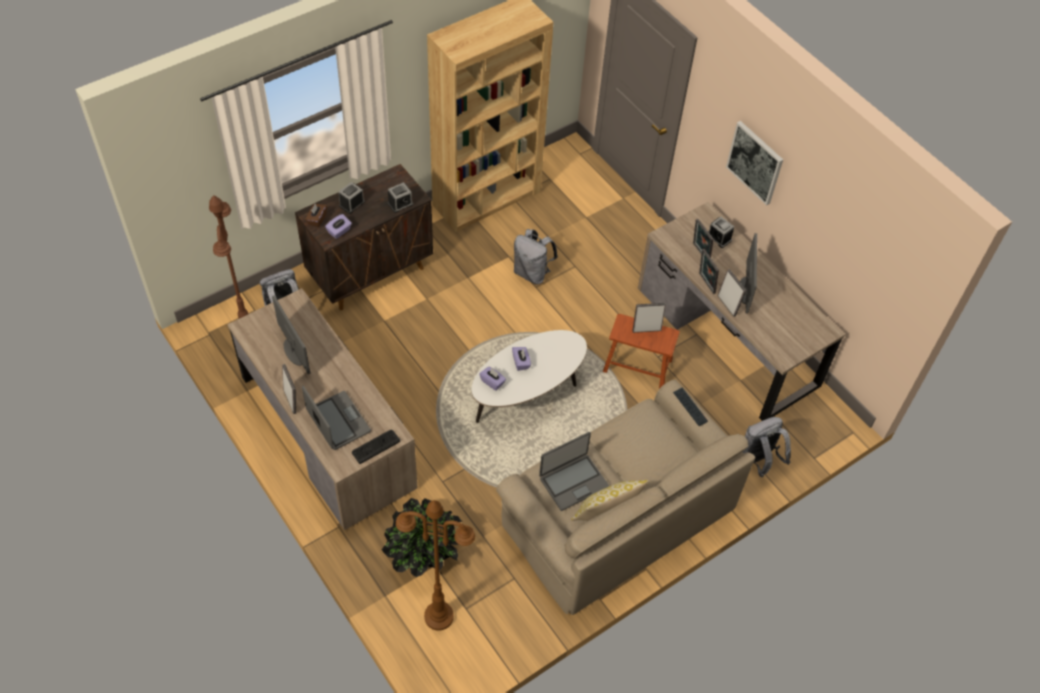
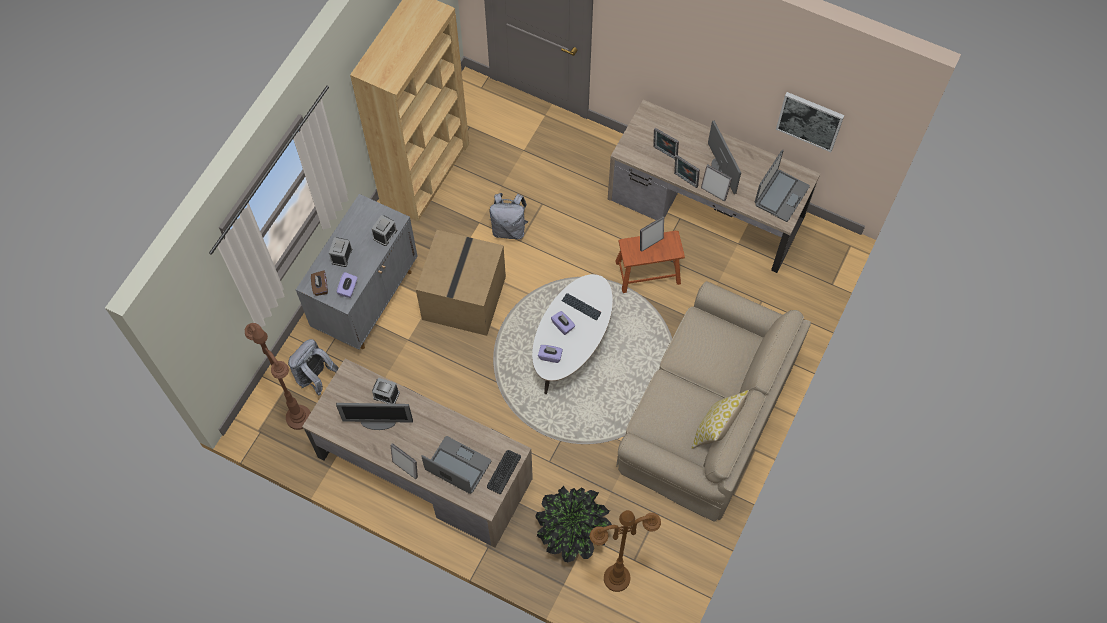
camera: 25 degrees left, 10 degrees up
(294, 352) = (378, 422): monitor -> monitor turned 150 degrees clockwise
(371, 273) = (367, 299): brown cabinet -> grey cabinet
(455, 309) = (463, 297): none -> cardboard box
(573, 482) = (674, 414): laptop -> laptop (781, 195)
(690, 407) = (732, 301): keyboard -> keyboard (581, 307)
(719, 238) = (672, 131): alarm clock -> alarm clock (386, 395)
(755, 162) = (687, 59): picture -> picture (810, 120)
(758, 461) = (790, 309): grey backpack -> none

